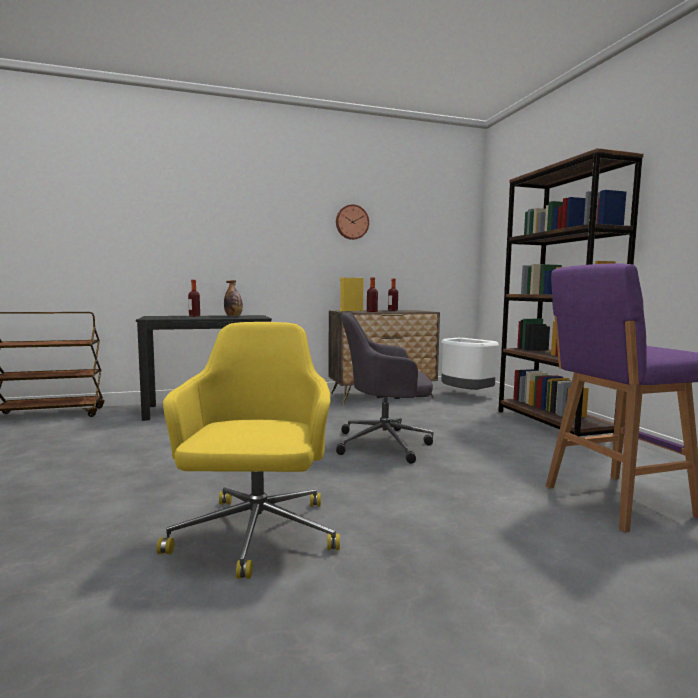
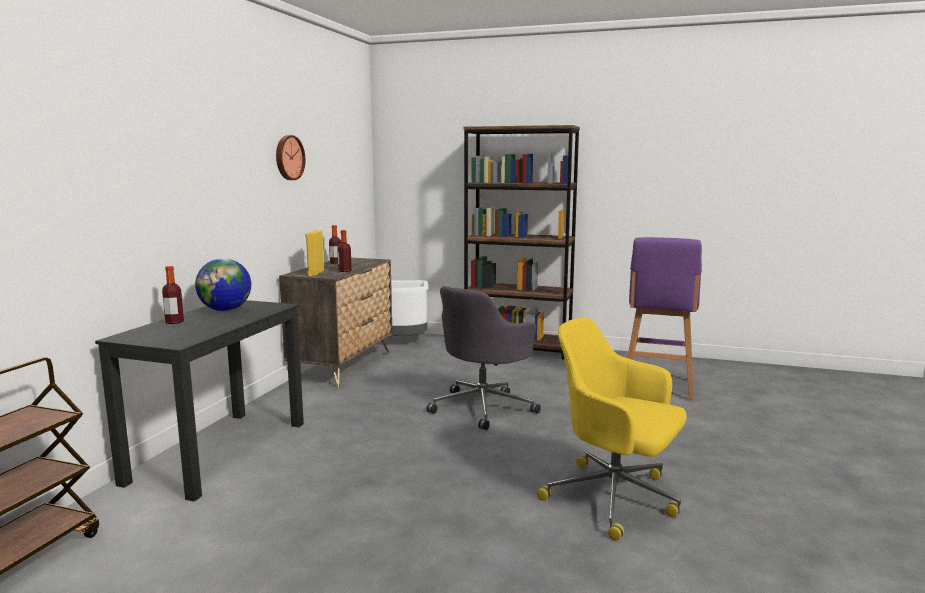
camera: 55 degrees left, 5 degrees up
(233, 316) = (226, 310): bottle -> globe

